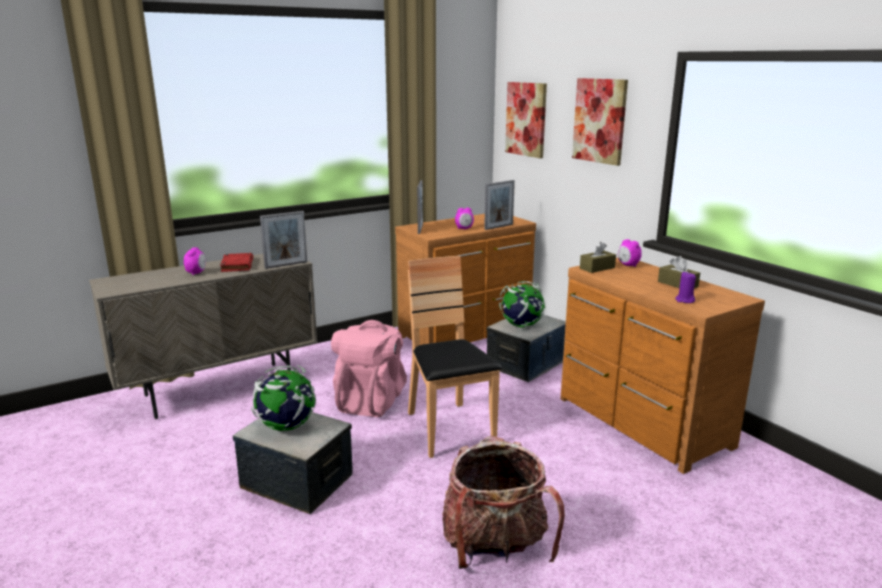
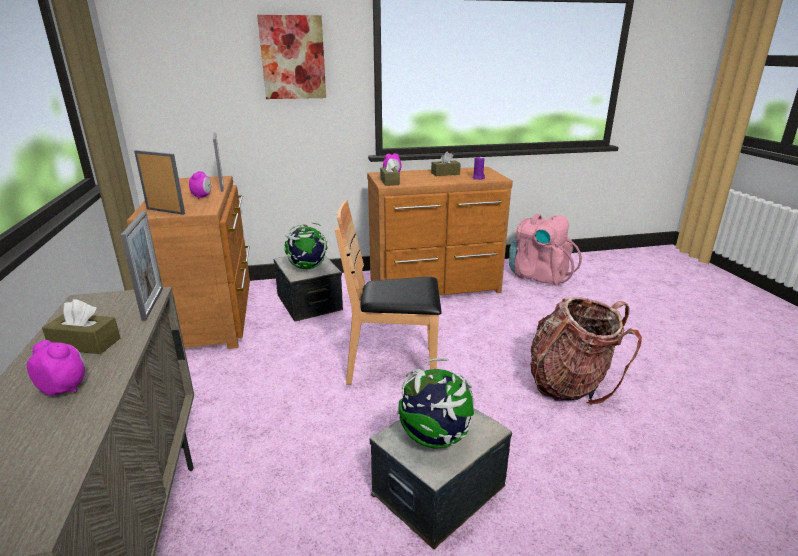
camera: 70 degrees left, 5 degrees up
(237, 265) = (85, 343): red book -> brown tissue box
(371, 400) = (299, 405): pink backpack -> pink backpack (539, 275)
(526, 119) = (178, 65): picture -> none

